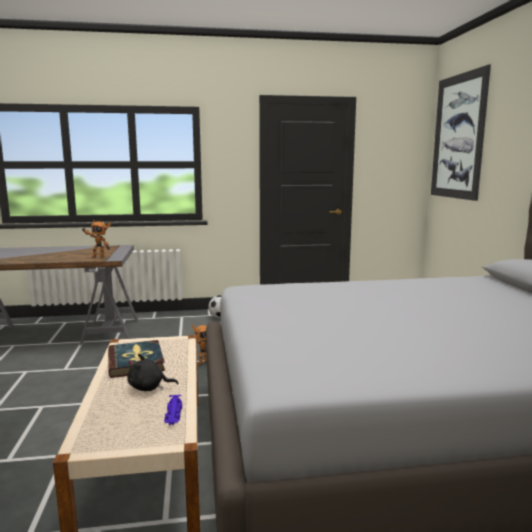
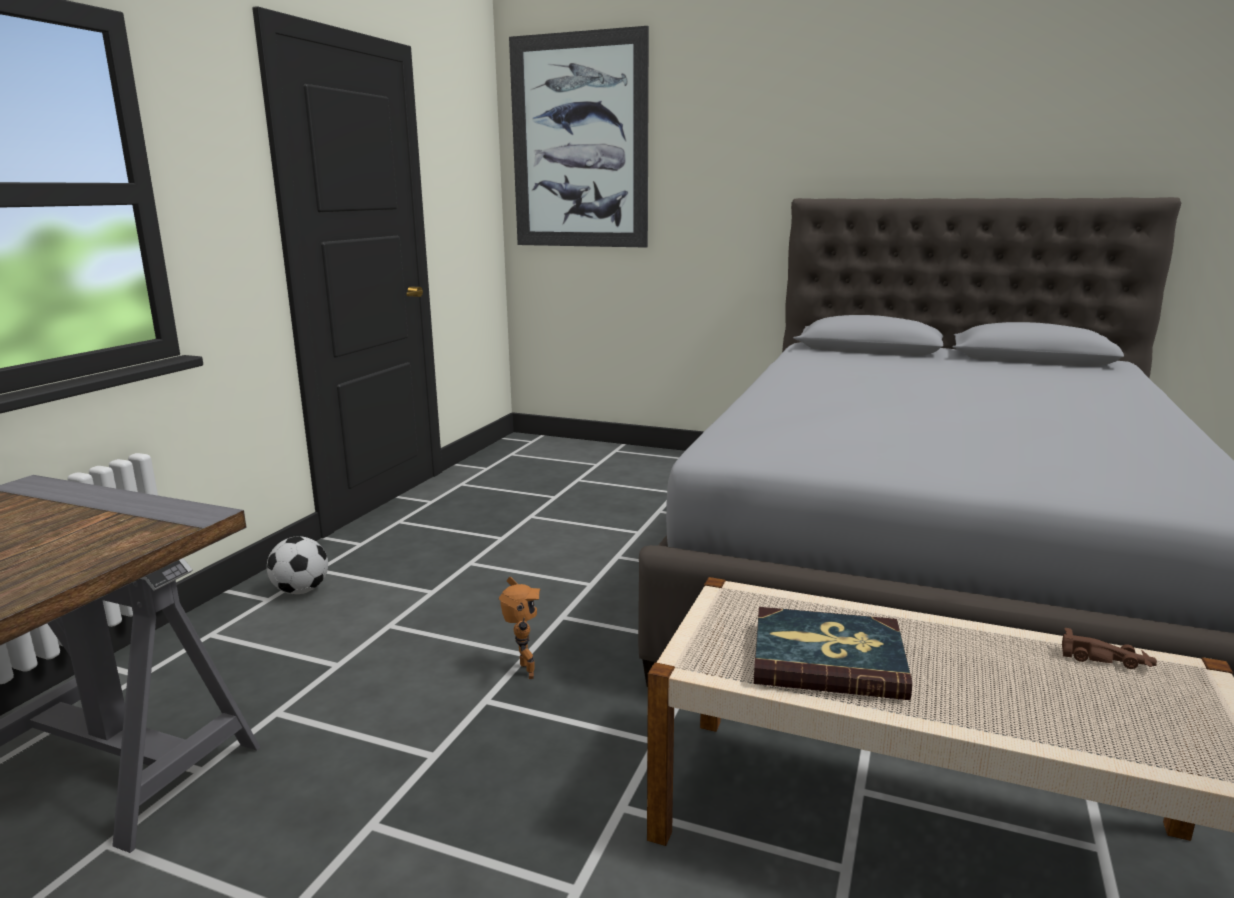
camera: 60 degrees left, 5 degrees up
(98, 256) = (105, 530): toy robot -> none
(149, 388) = (977, 665): black plush toy -> none
(173, 416) = (1107, 660): purple toy car -> brown toy car

